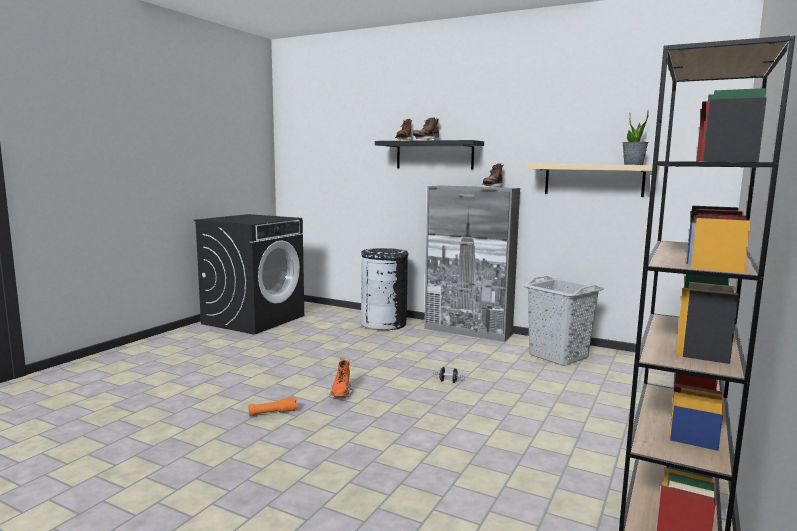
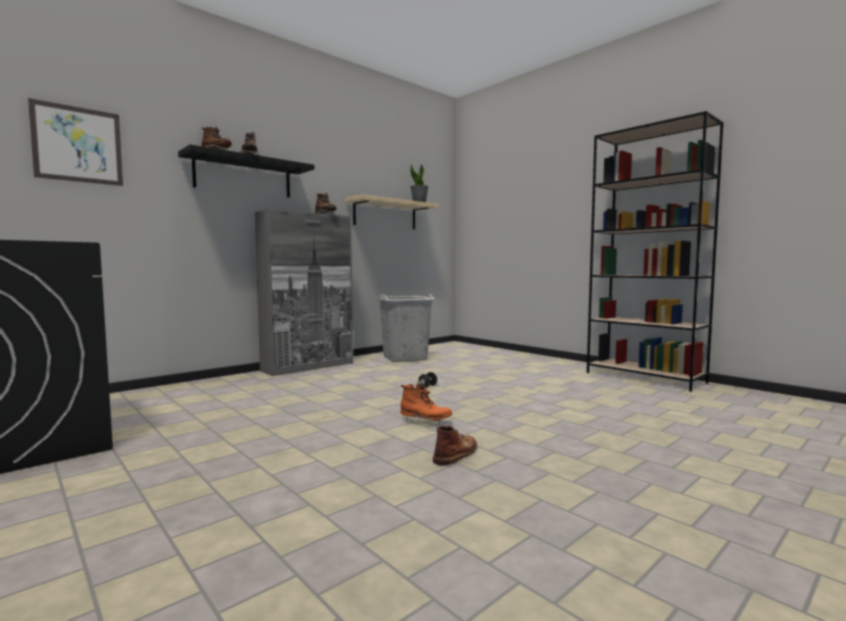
camera: 70 degrees left, 5 degrees down
(273, 413) = (456, 454): orange flashlight -> brown boot
(338, 147) = (78, 144): none -> picture
(384, 323) = (222, 386): black trash can -> none

